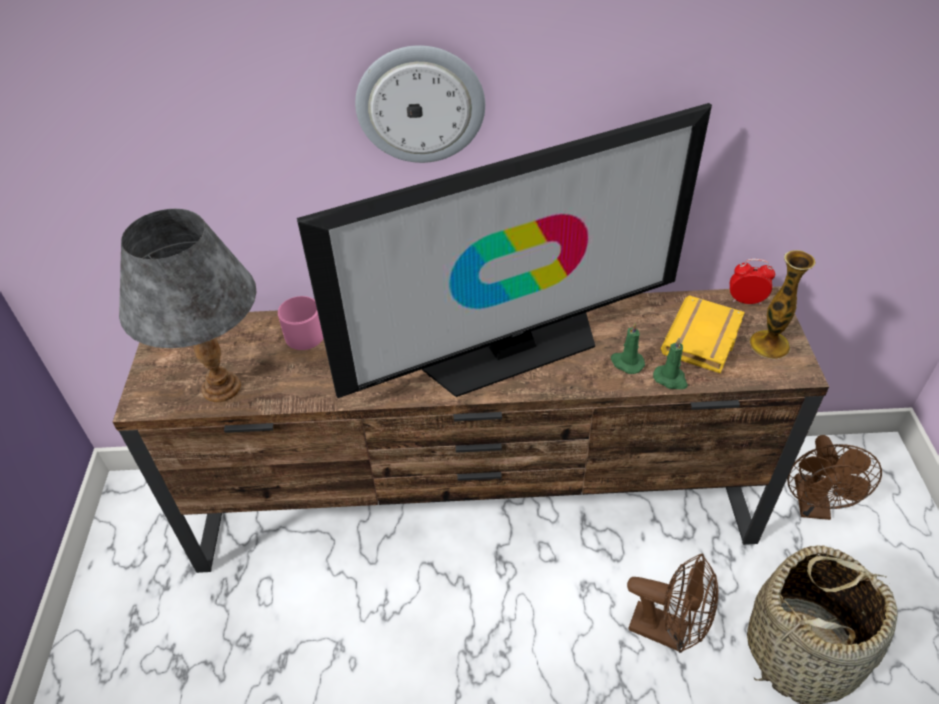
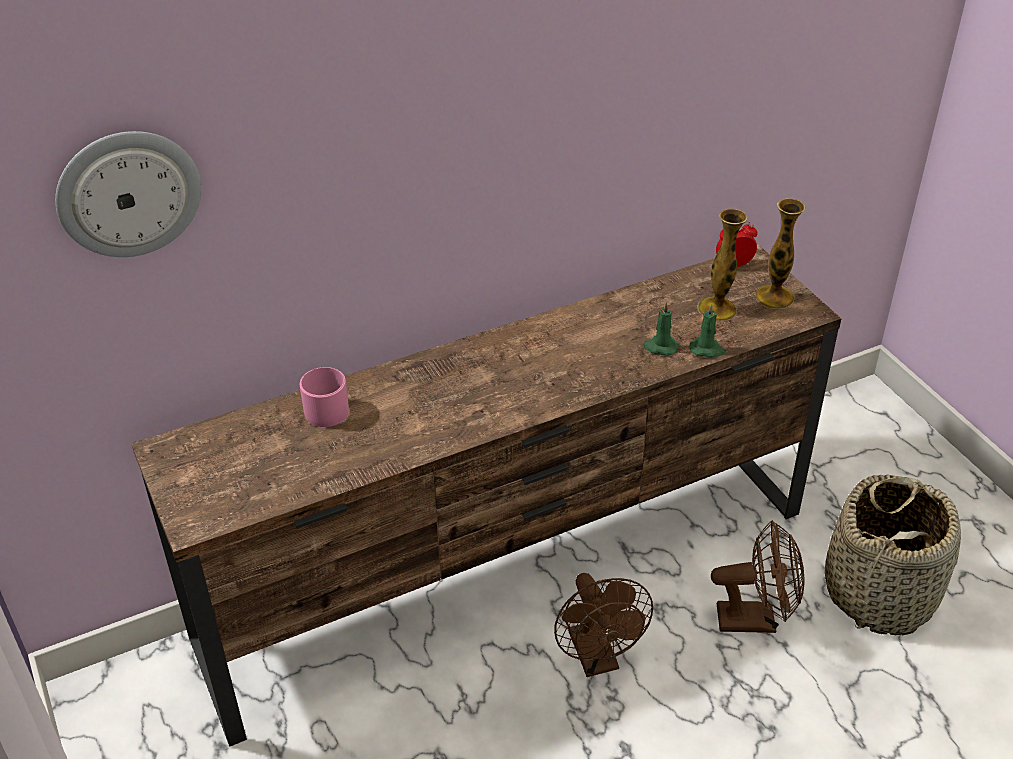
camera: 25 degrees left, 5 degrees down
(220, 388) = (271, 485): grey table lamp -> none
(420, 104) = (425, 136): wall clock -> wall clock (128, 193)
(512, 349) = (547, 365): television -> none
(704, 340) = (717, 309): yellow book -> vase
(813, 506) = (832, 464): brown fan -> brown fan (597, 659)

